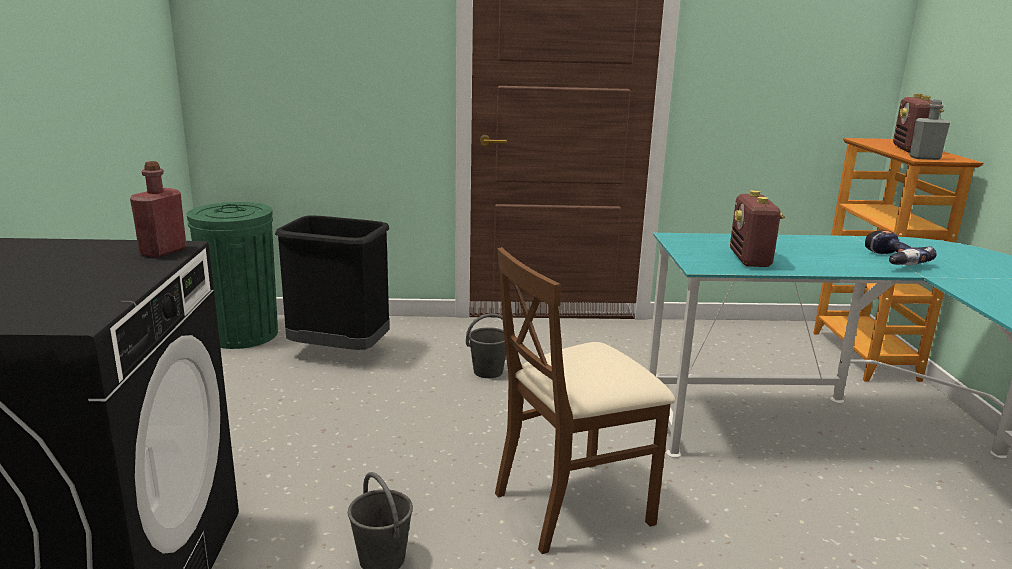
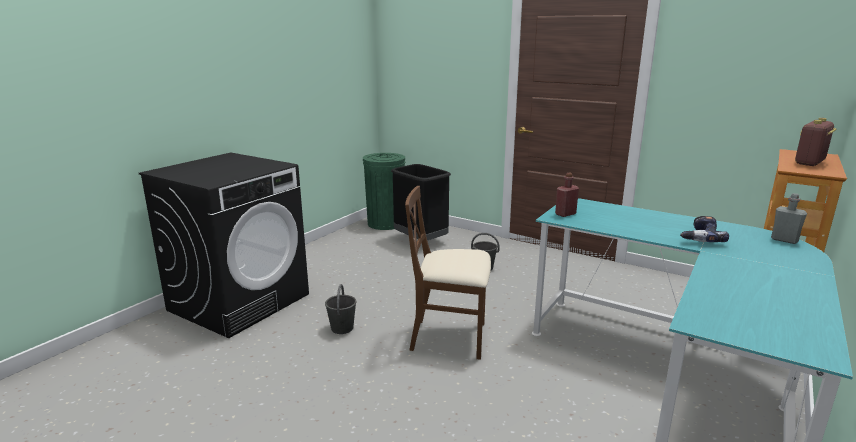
camera: 35 degrees right, 0 degrees up
(163, 251) = (276, 165): red bottle -> red bottle (565, 214)
(750, 260) = (593, 219): radio -> none
(924, 158) = (797, 169): grey bottle -> grey bottle (784, 240)

